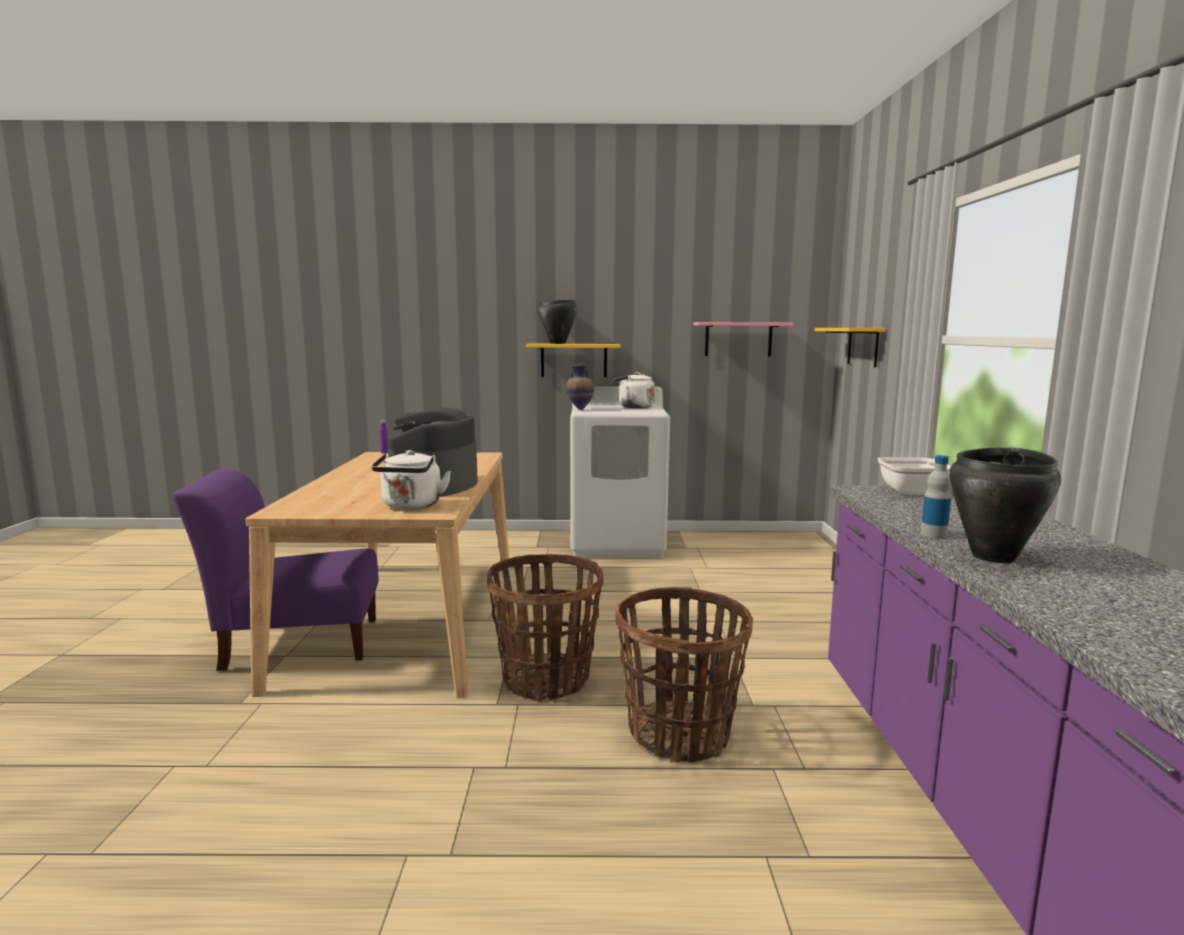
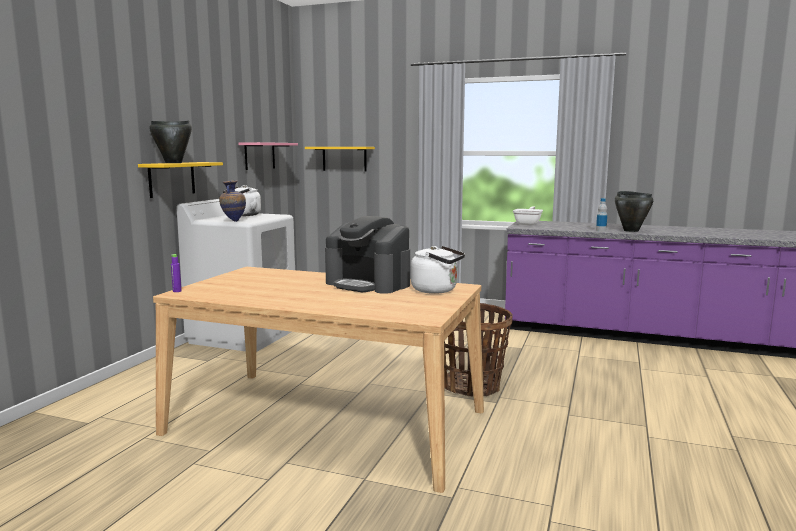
camera: 70 degrees left, 0 degrees up
(295, 644) = (339, 474): purple chair -> none
(679, 734) = (545, 366): basket -> none

